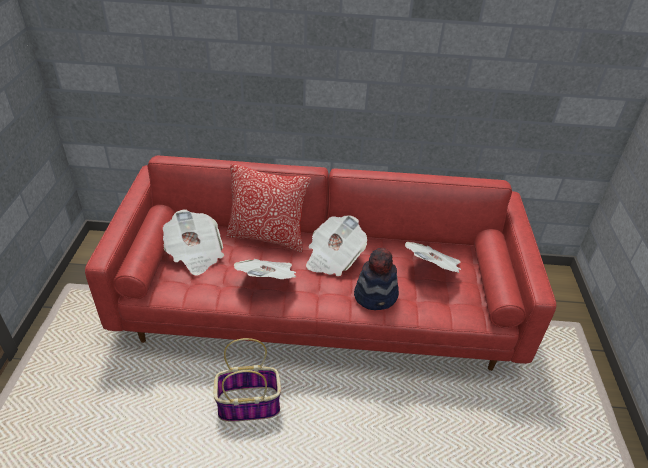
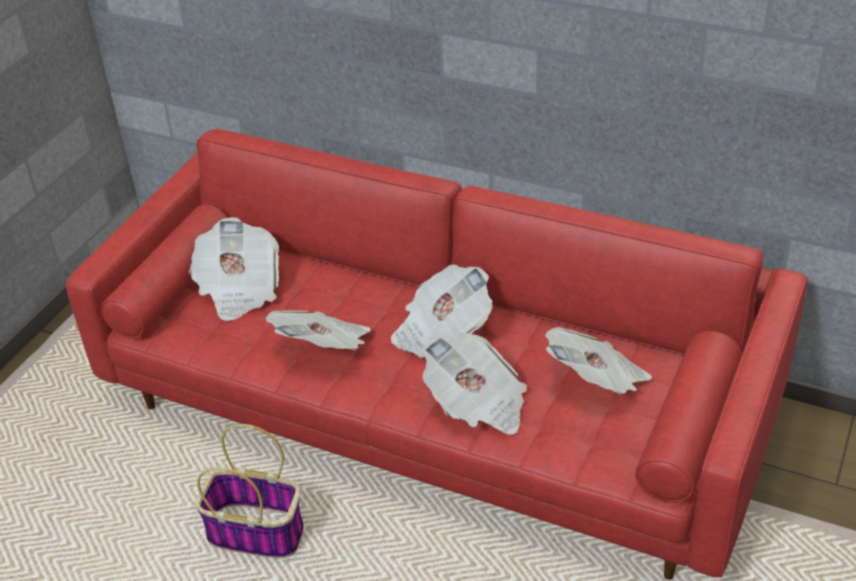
camera: 25 degrees right, 0 degrees up
(267, 237) = (358, 282): pillow -> none
(376, 295) = (477, 404): hat -> newspaper

